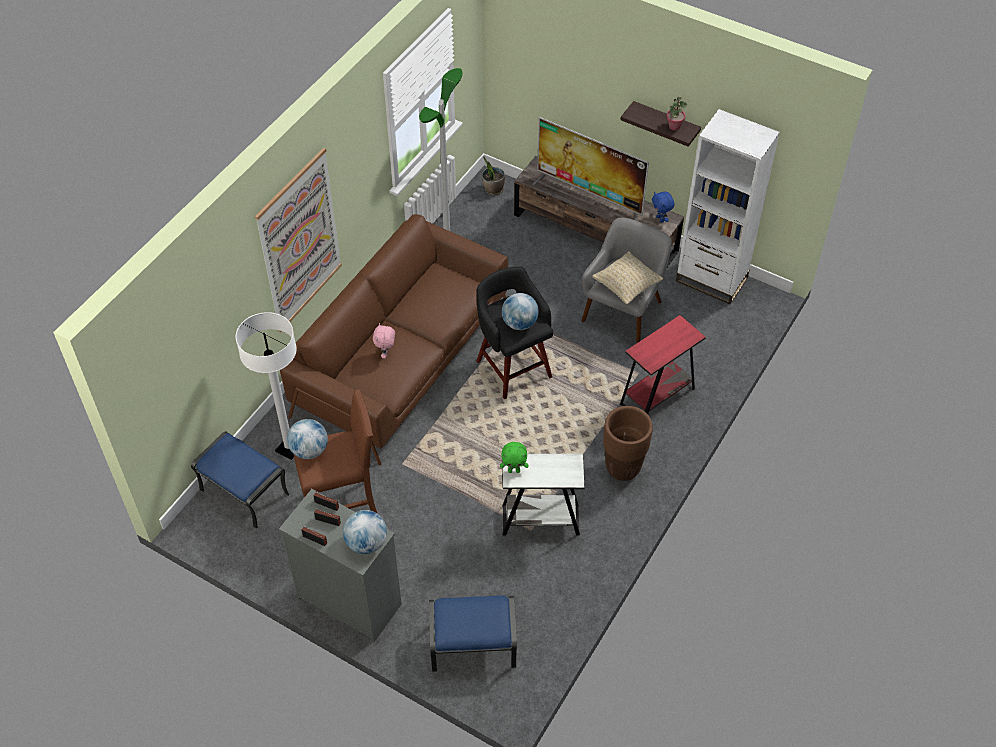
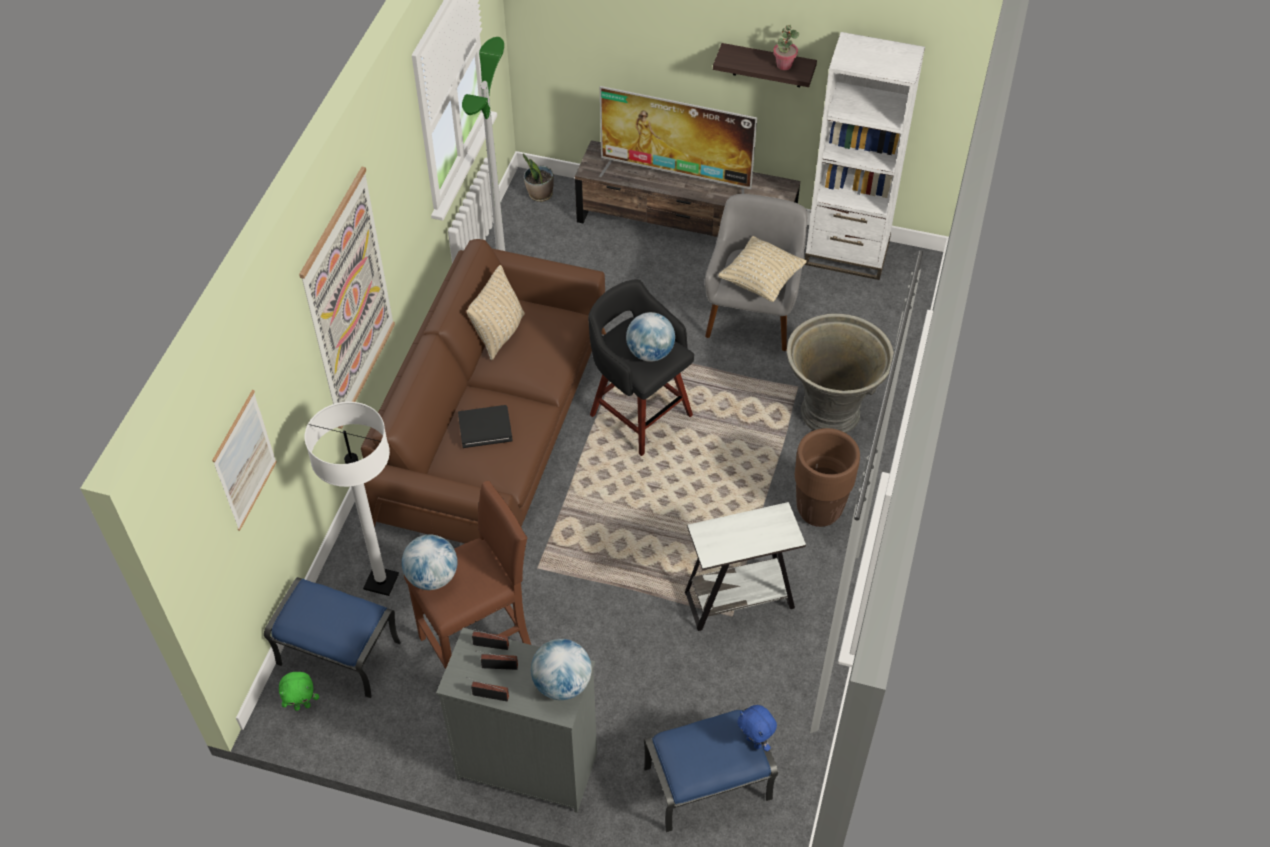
camera: 15 degrees left, 0 degrees up
(189, 339) = (244, 460): none -> picture
(386, 353) = (485, 428): pink plush toy -> black book
(419, 287) = (499, 333): none -> beige pillow
(514, 470) = (709, 543): green plush toy -> green plush toy (302, 706)
(657, 396) = (830, 411): red side table -> grey planter
(660, 219) = (773, 189): blue plush toy -> blue plush toy (754, 742)

